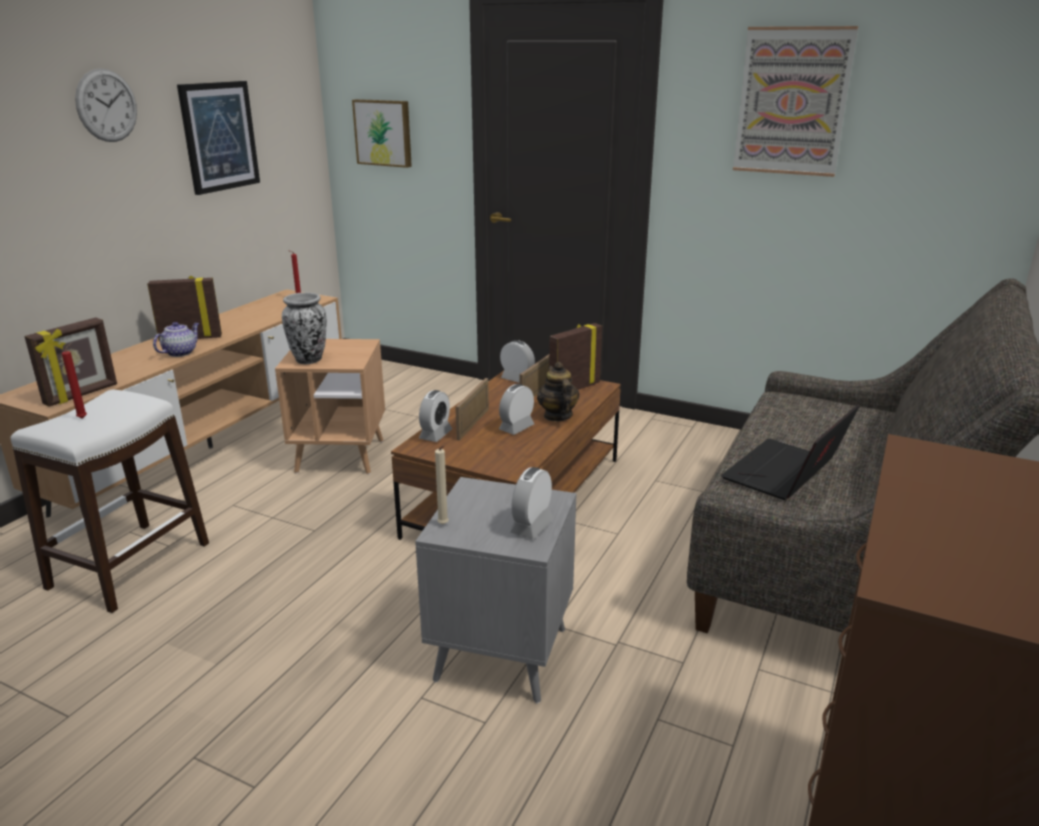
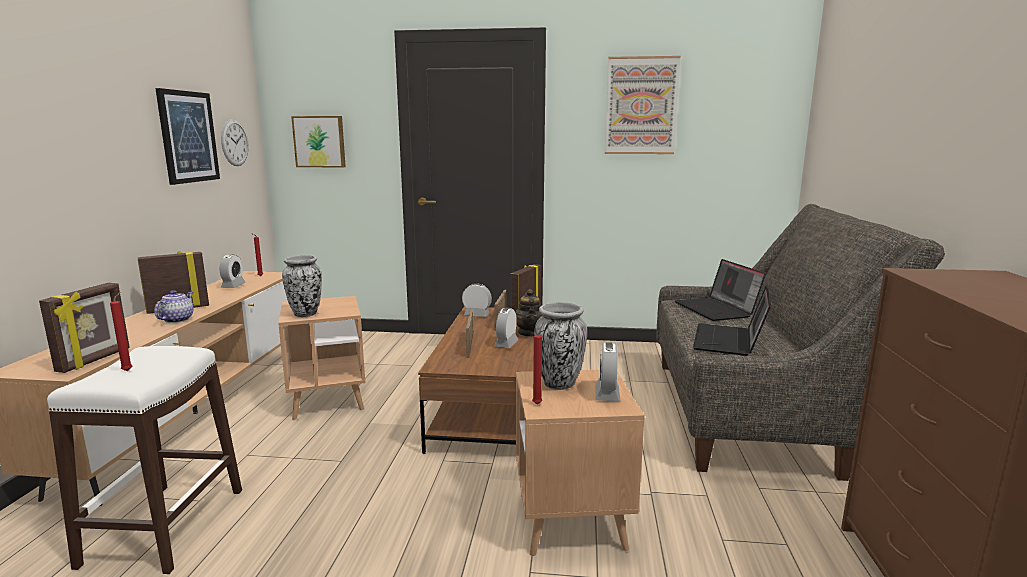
camera: 20 degrees left, 10 degrees down
(107, 105) = (98, 97): wall clock -> wall clock (234, 143)
(435, 434) = (446, 356): alarm clock -> alarm clock (233, 286)
(443, 525) = (538, 405): beige candle -> red candle
(491, 502) = (559, 384): none -> vase
(501, 654) = (571, 521): grey side table -> brown side table
(557, 416) = (529, 333): teapot -> teapot turned 150 degrees counterclockwise
(823, 419) = (717, 310): none -> laptop

